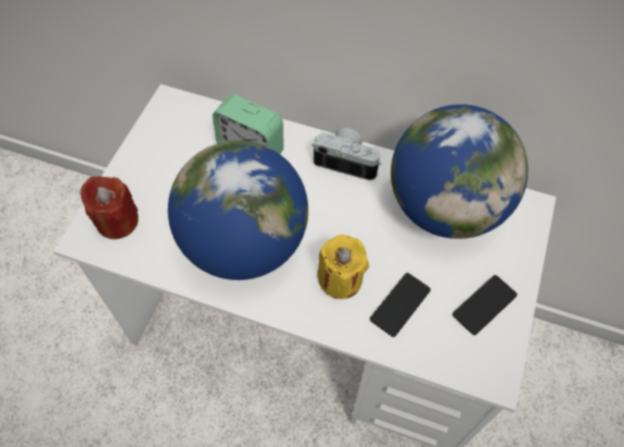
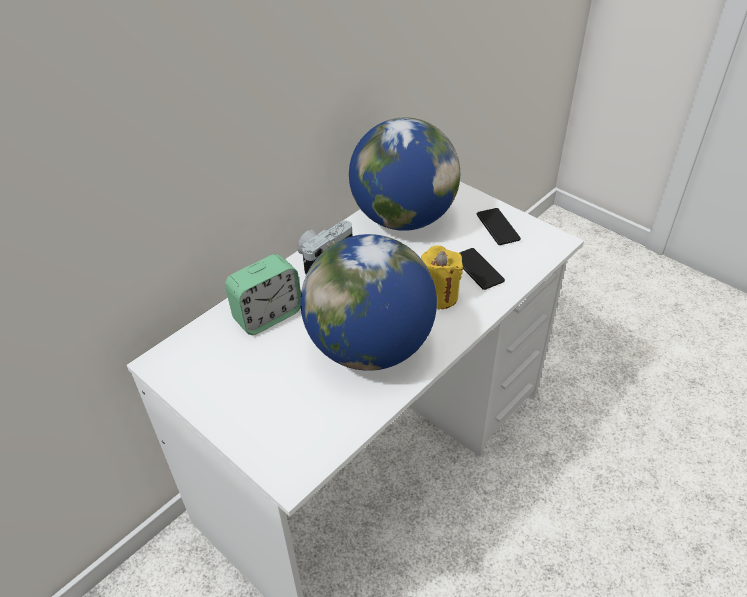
camera: 65 degrees left, 15 degrees down
(117, 221) = (285, 442): red candle -> none

